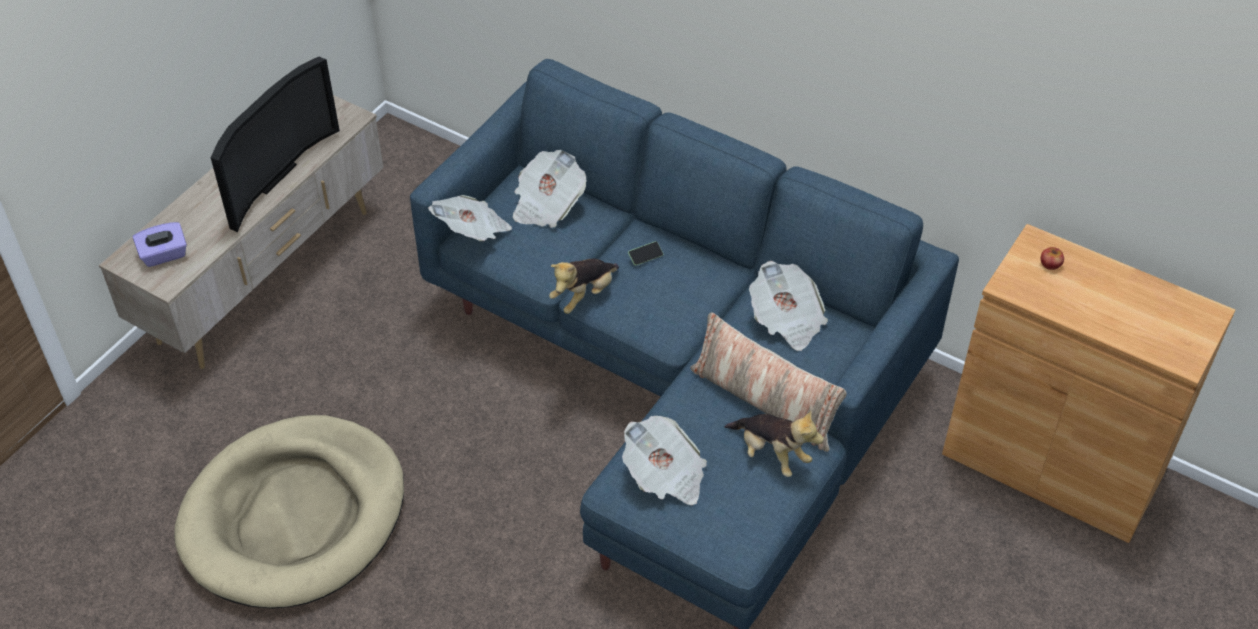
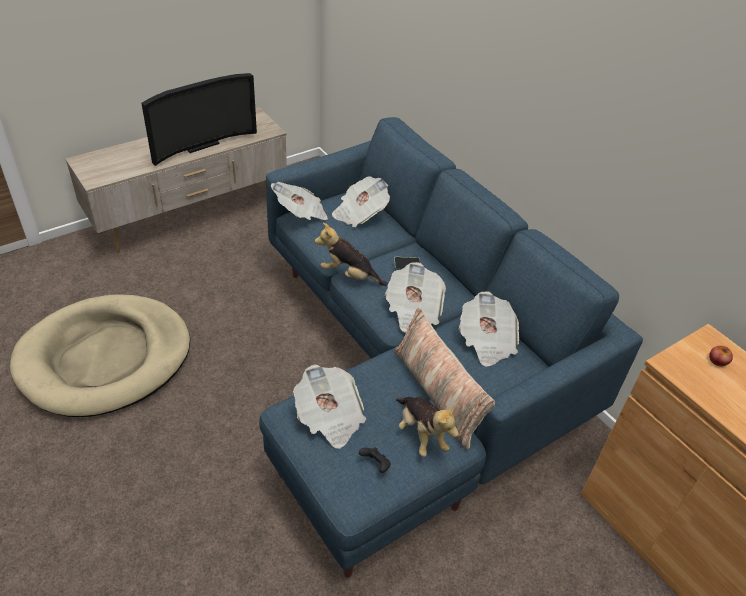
camera: 20 degrees right, 5 degrees down
(164, 255) = (105, 165): purple tissue box -> none
(584, 295) = (349, 275): plush toy -> plush toy turned 45 degrees clockwise
(684, 312) = (413, 310): none -> newspaper
(742, 505) = (375, 465): none -> black game controller

